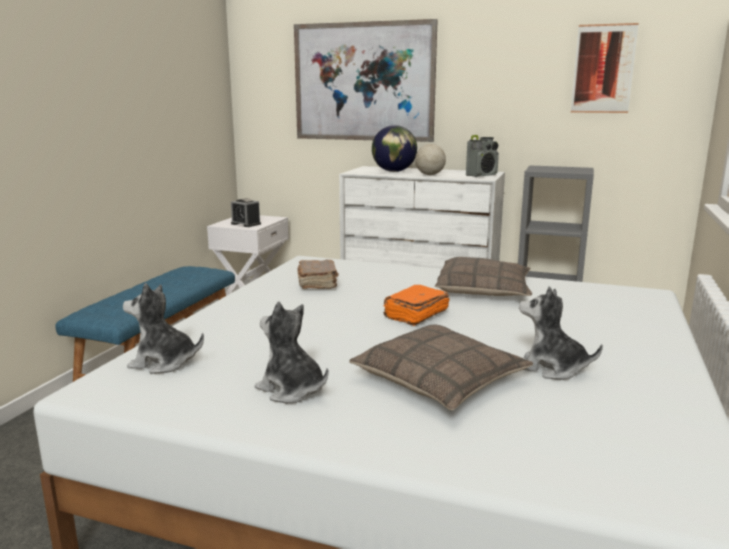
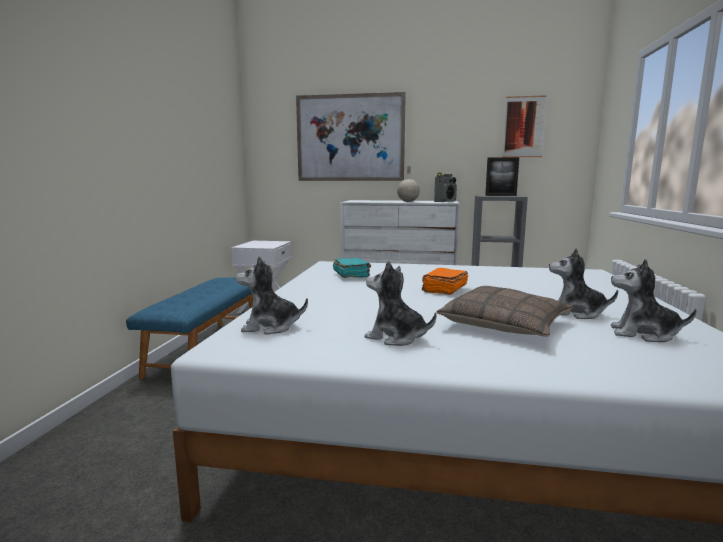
camera: 10 degrees left, 5 degrees down
(246, 224) = (261, 245): alarm clock -> none
(318, 284) = (351, 275): brown book -> turquoise book
(394, 171) = (379, 201): globe -> none
(484, 289) = (478, 274): pillow -> none
(561, 169) = (500, 195): none -> picture frame
(606, 411) = (643, 334): none -> plush toy

